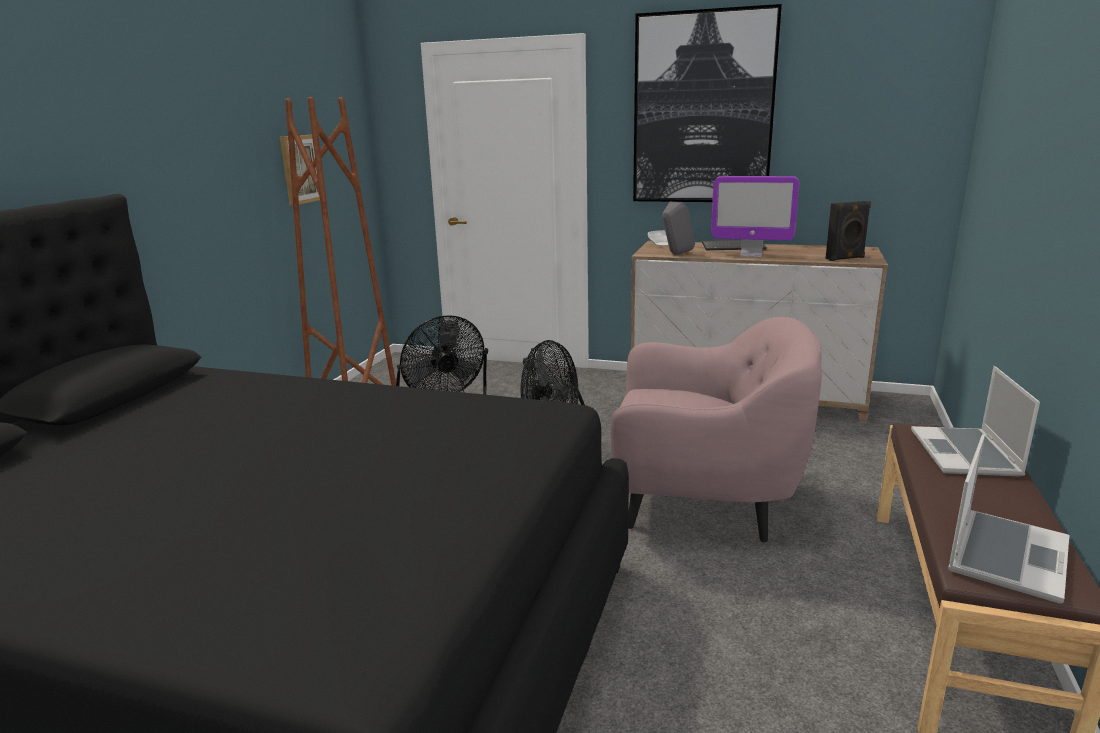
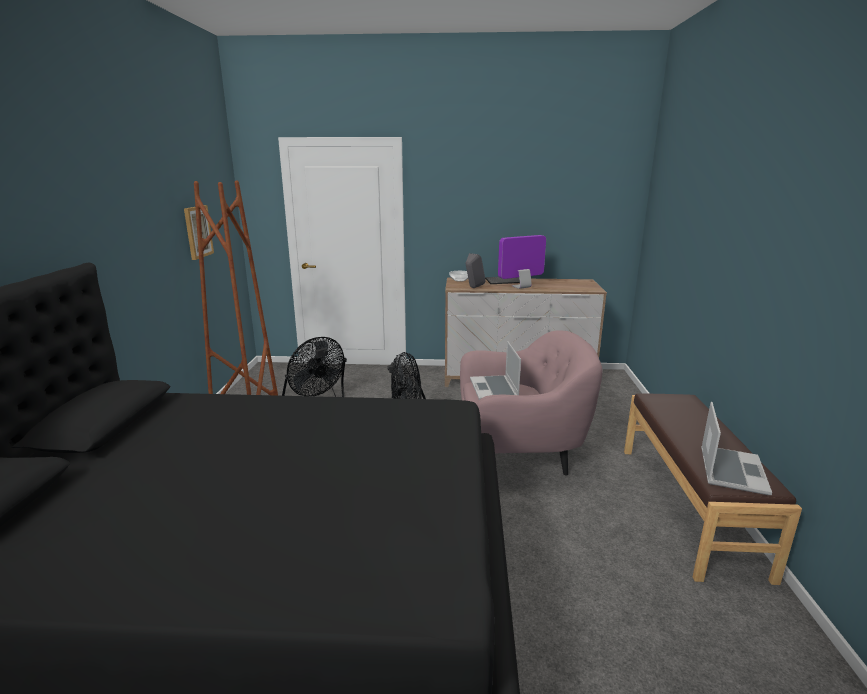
camera: 15 degrees left, 0 degrees up
(703, 109) = (482, 191): picture -> none
(751, 254) = (521, 287): monitor -> monitor turned 150 degrees clockwise
(845, 258) = (580, 288): black speaker -> none
(966, 454) = (683, 410): laptop -> laptop (494, 389)

